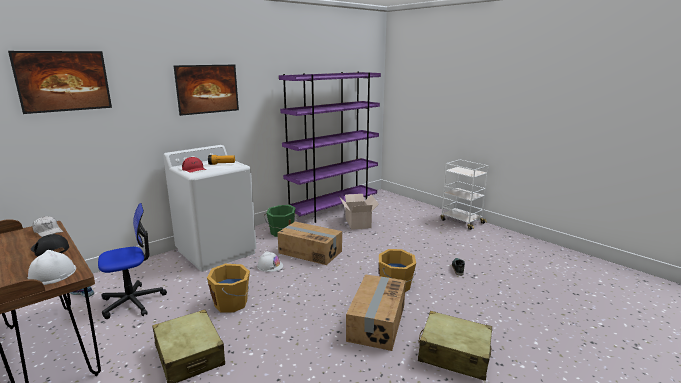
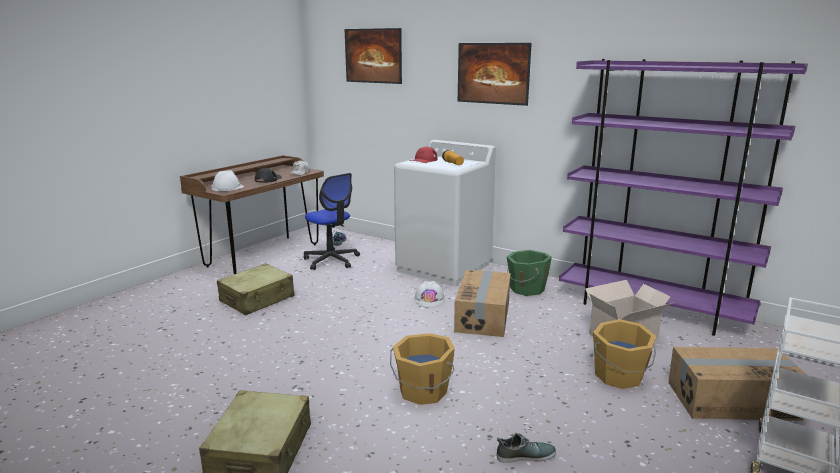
camera: 75 degrees right, 0 degrees up
(232, 303) = (342, 297): orange bucket -> orange bucket (619, 376)
(376, 322) = (325, 384): cardboard box -> cardboard box (731, 400)

